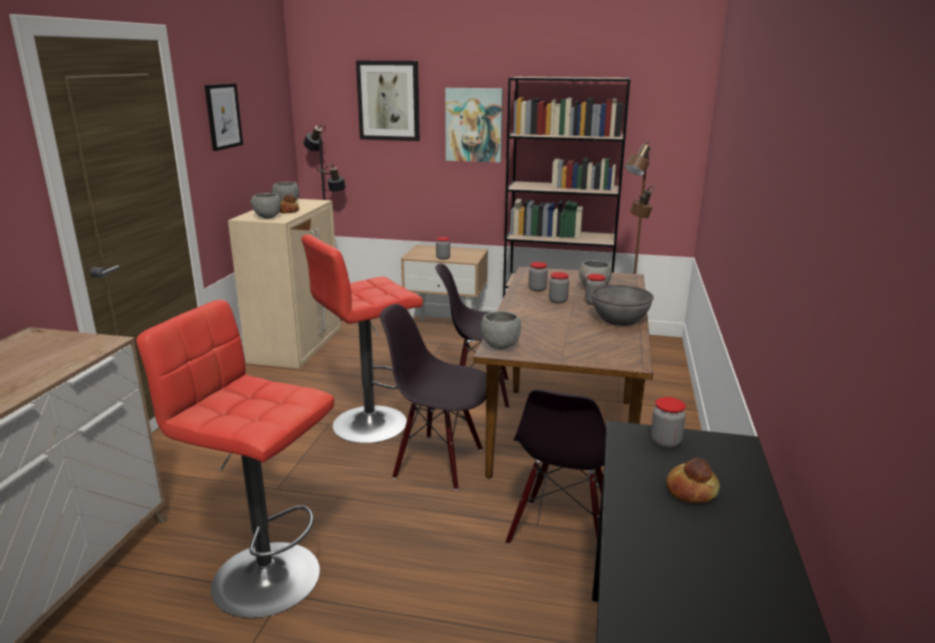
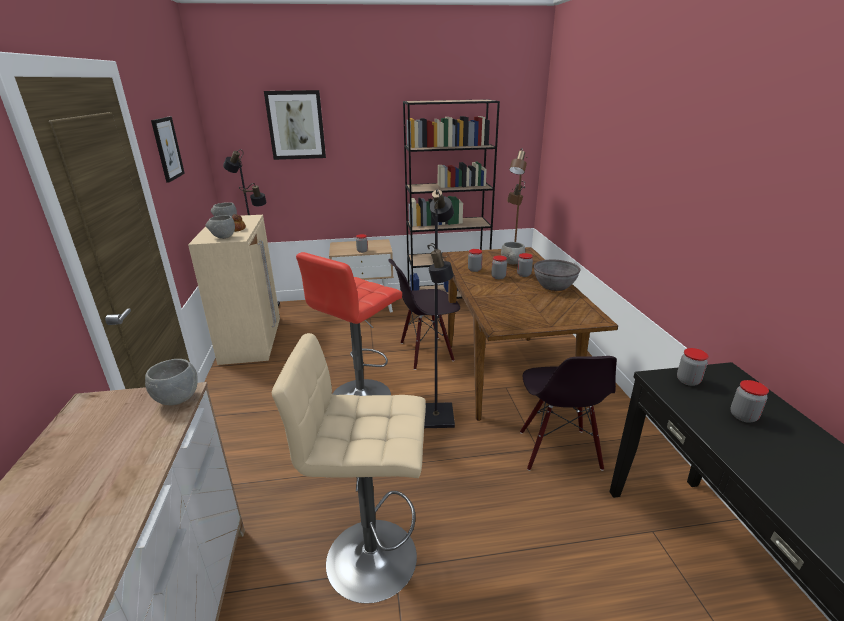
camera: 20 degrees left, 5 degrees up
(266, 577) = (370, 558): red stool -> beige stool
(439, 462) = (435, 416): black chair -> black floor lamp
(474, 125) = (370, 142): picture -> none
(500, 346) = (498, 323): grey bowl -> grey bowl (177, 399)
(691, 490) = (743, 416): bread -> jar

